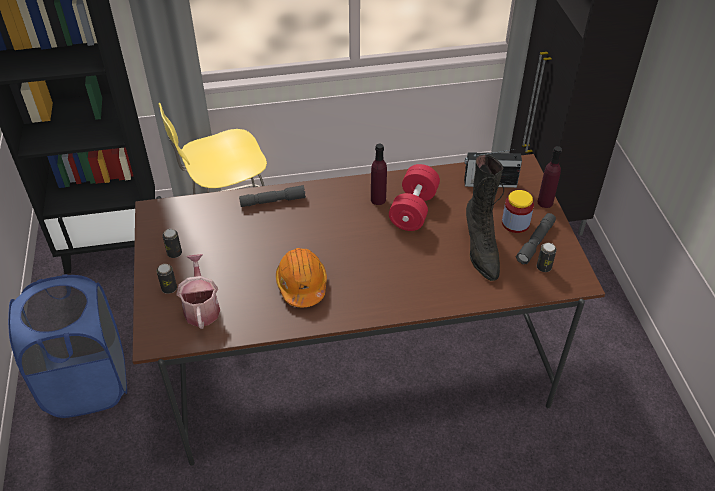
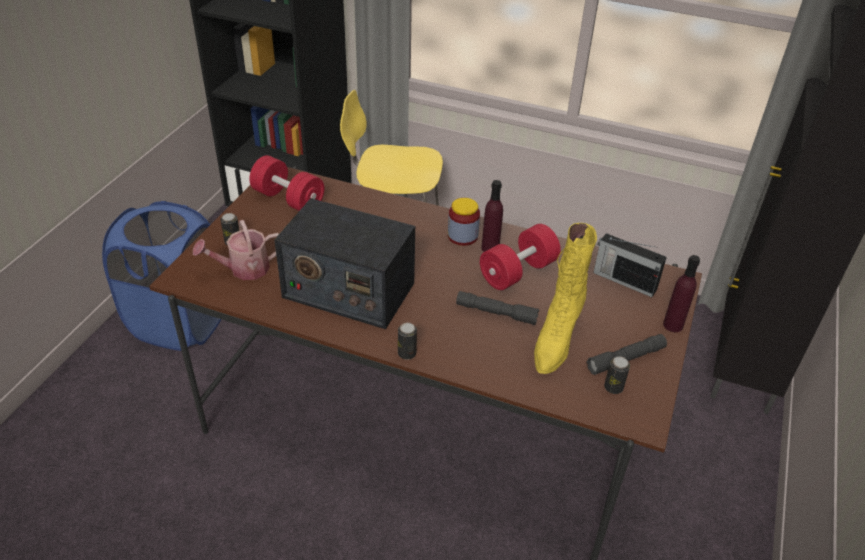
camera: 30 degrees right, 5 degrees down
(174, 253) = (264, 216): can -> can (407, 353)
(182, 229) = (288, 199): none -> red dumbbell
(201, 307) = (244, 269): watering can -> watering can turned 135 degrees counterclockwise
(272, 201) = (388, 209): grey flashlight -> grey flashlight (496, 313)
(302, 284) = (348, 290): orange hard hat -> radio
(481, 250) = (556, 340): black boot -> yellow boot
(515, 223) = (619, 331): jar -> jar (462, 236)

